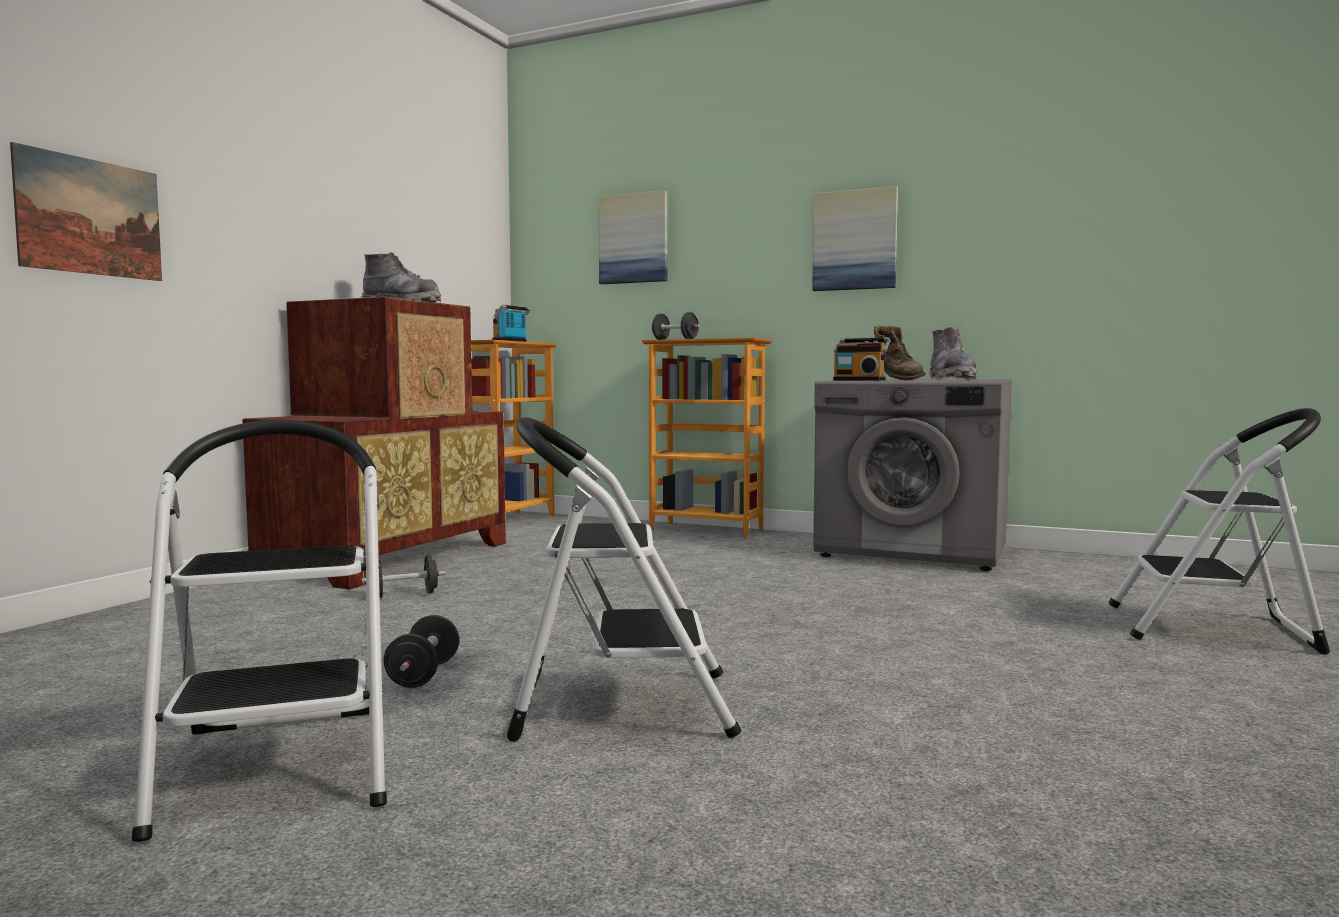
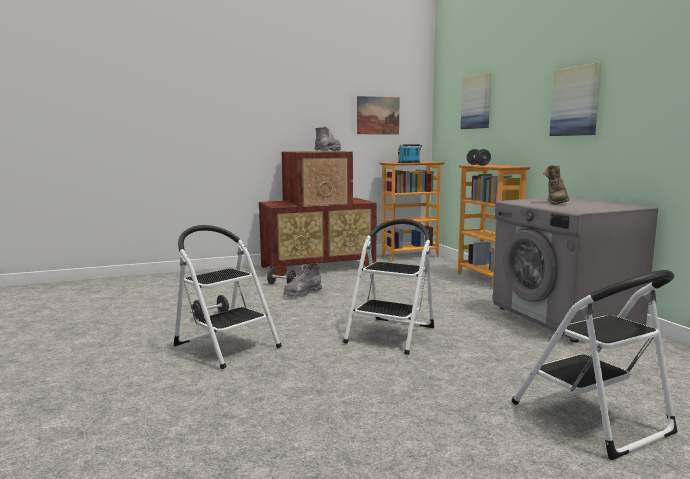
camera: 45 degrees right, 5 degrees up
(90, 217) = (198, 127): picture -> picture (378, 115)
(282, 762) = (125, 331): step ladder -> step ladder (392, 334)
(860, 380) = (526, 202): radio -> none
(951, 379) = (587, 206): grey boot -> grey boot (302, 293)

